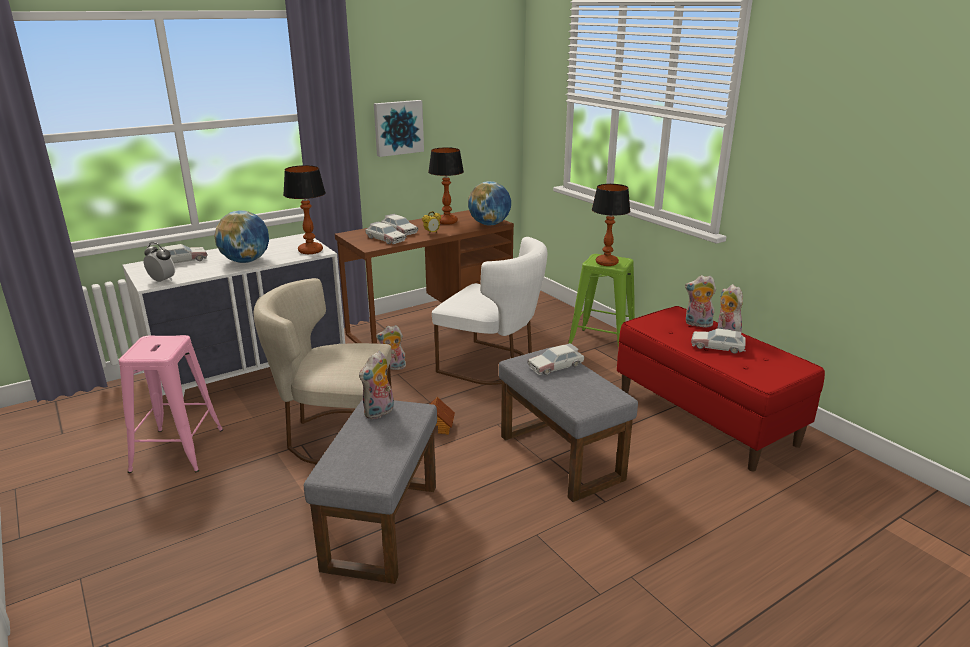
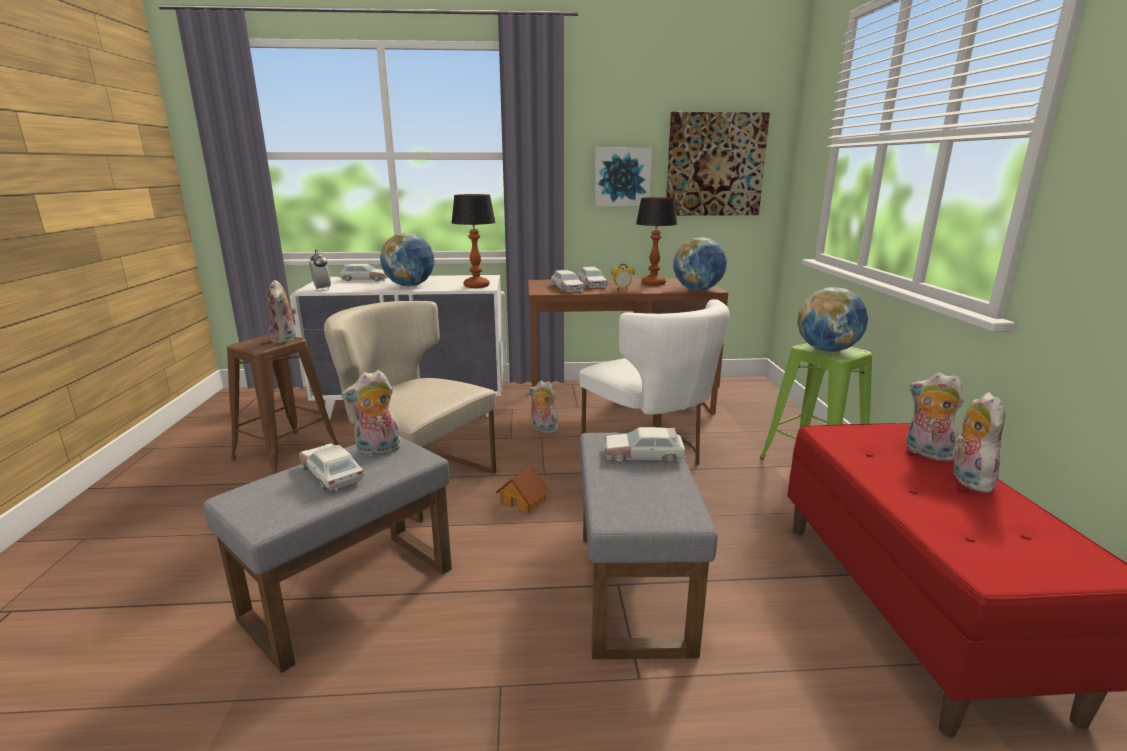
camera: 30 degrees right, 5 degrees down
(171, 341) = (286, 340): none -> plush toy
(177, 450) = (285, 453): pink stool -> brown stool
(470, 110) = (715, 165): none -> picture
(607, 263) = (827, 350): table lamp -> globe
(718, 346) = (937, 492): toy car -> toy car (332, 474)

